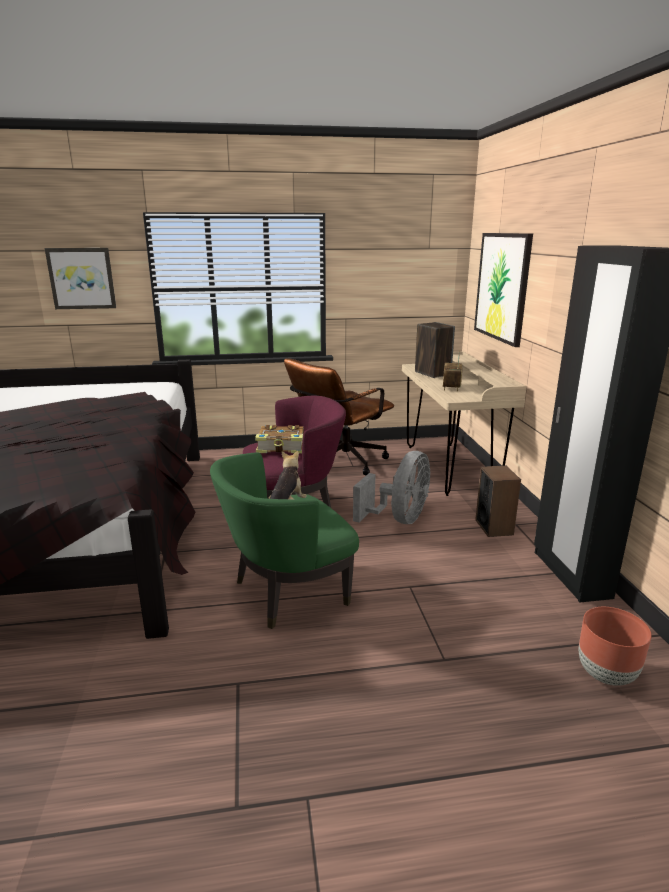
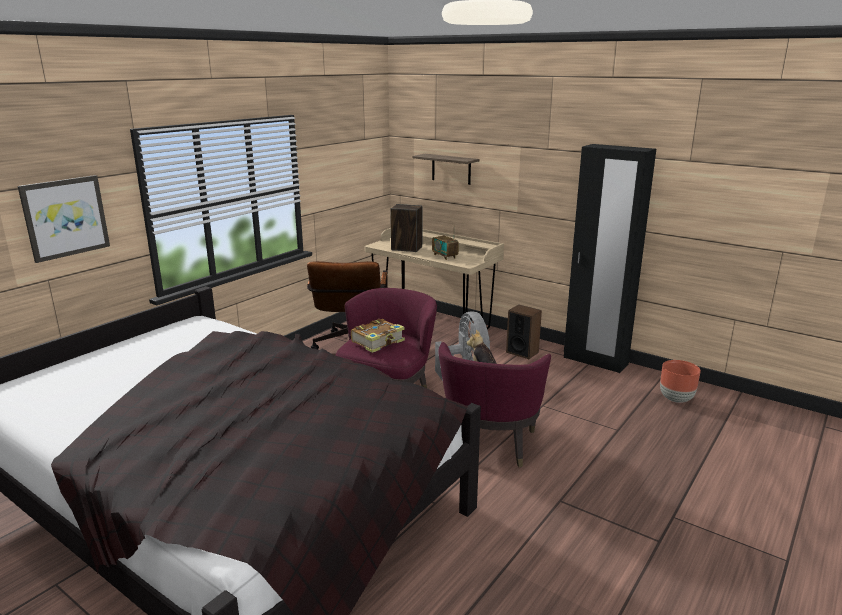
camera: 45 degrees left, 0 degrees up
(286, 593) = (490, 445): green armchair -> purple armchair
(502, 287) = (451, 169): picture -> shelf

